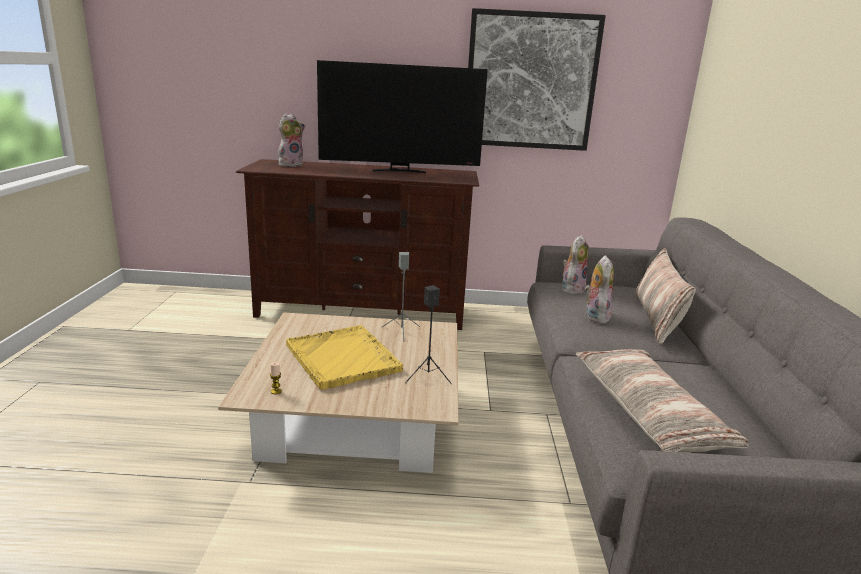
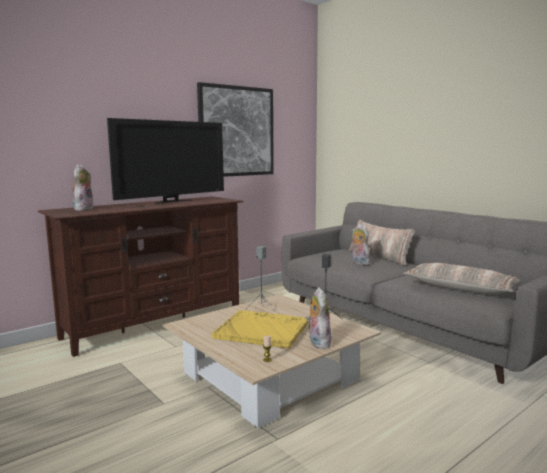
camera: 40 degrees left, 10 degrees down
(572, 289) = (320, 256): plush toy -> plush toy (318, 342)

